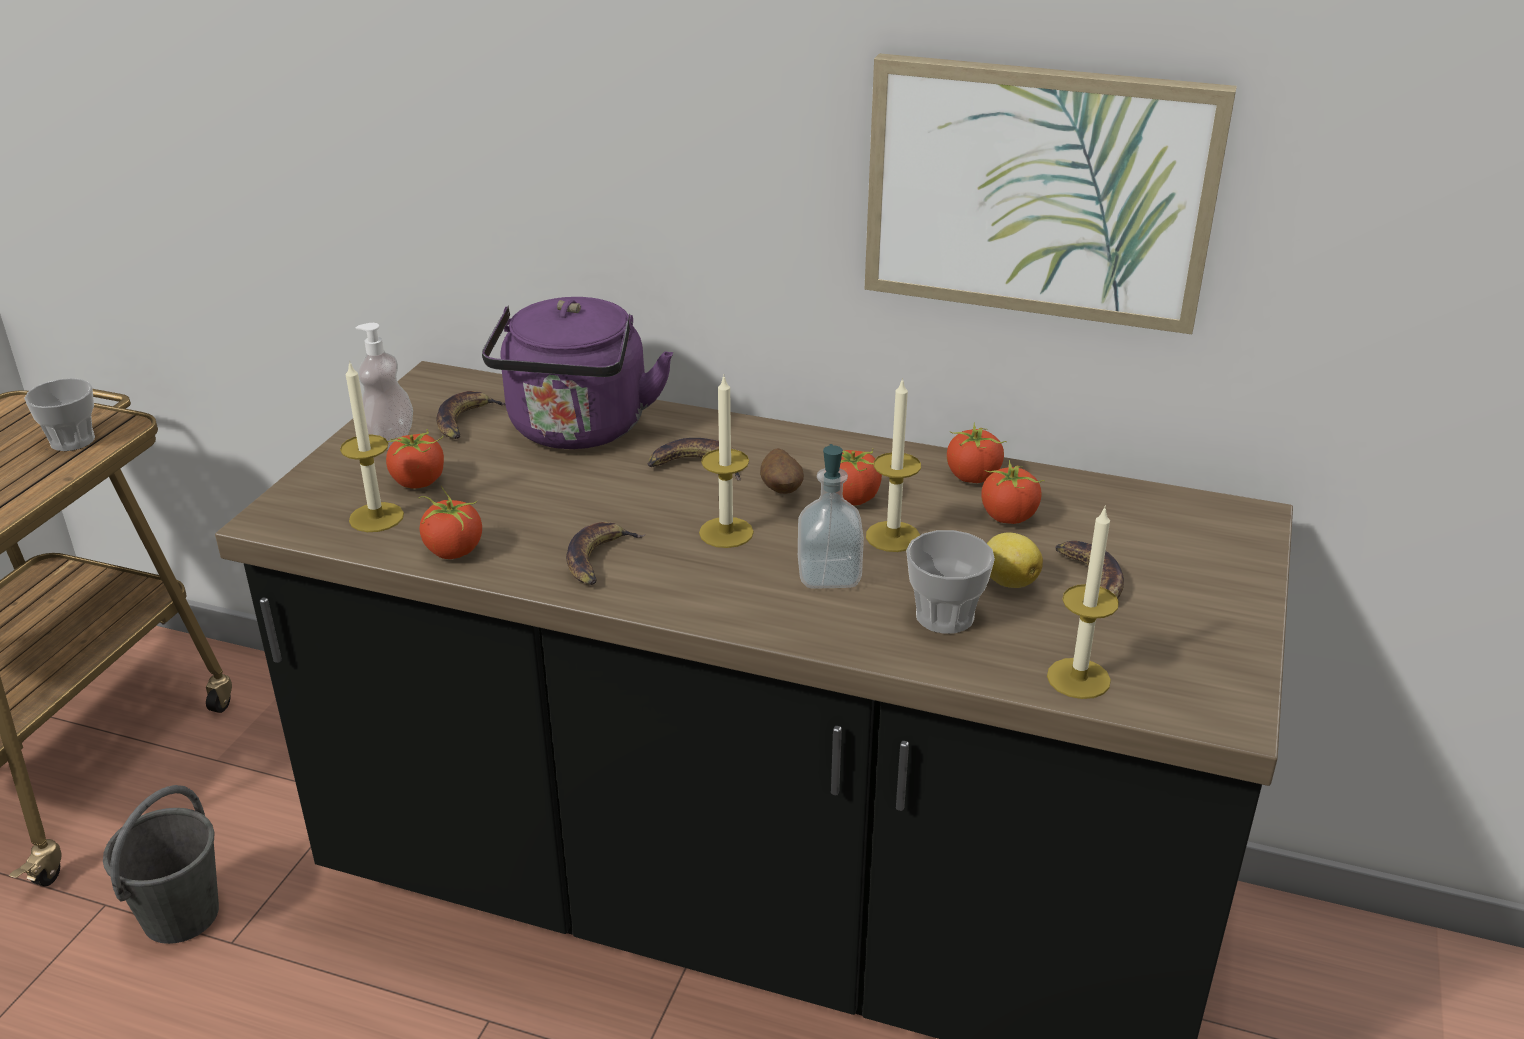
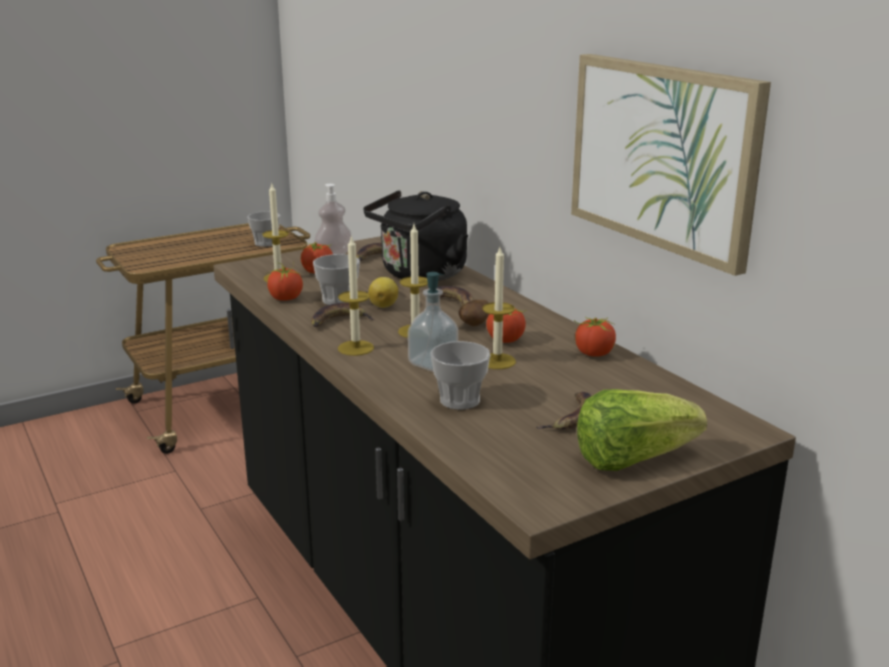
camera: 40 degrees right, 10 degrees down
(180, 916) = (194, 489): grey bucket -> none
(536, 522) = (338, 300): none -> cup
(577, 431) = (420, 275): purple kettle -> black kettle
(1008, 580) = (525, 400): lemon -> lemon (384, 305)
(1009, 517) = (580, 376): tomato -> none
(1078, 678) = (481, 452): candle -> candle (355, 348)
(1216, 608) = (632, 459): none -> lettuce

